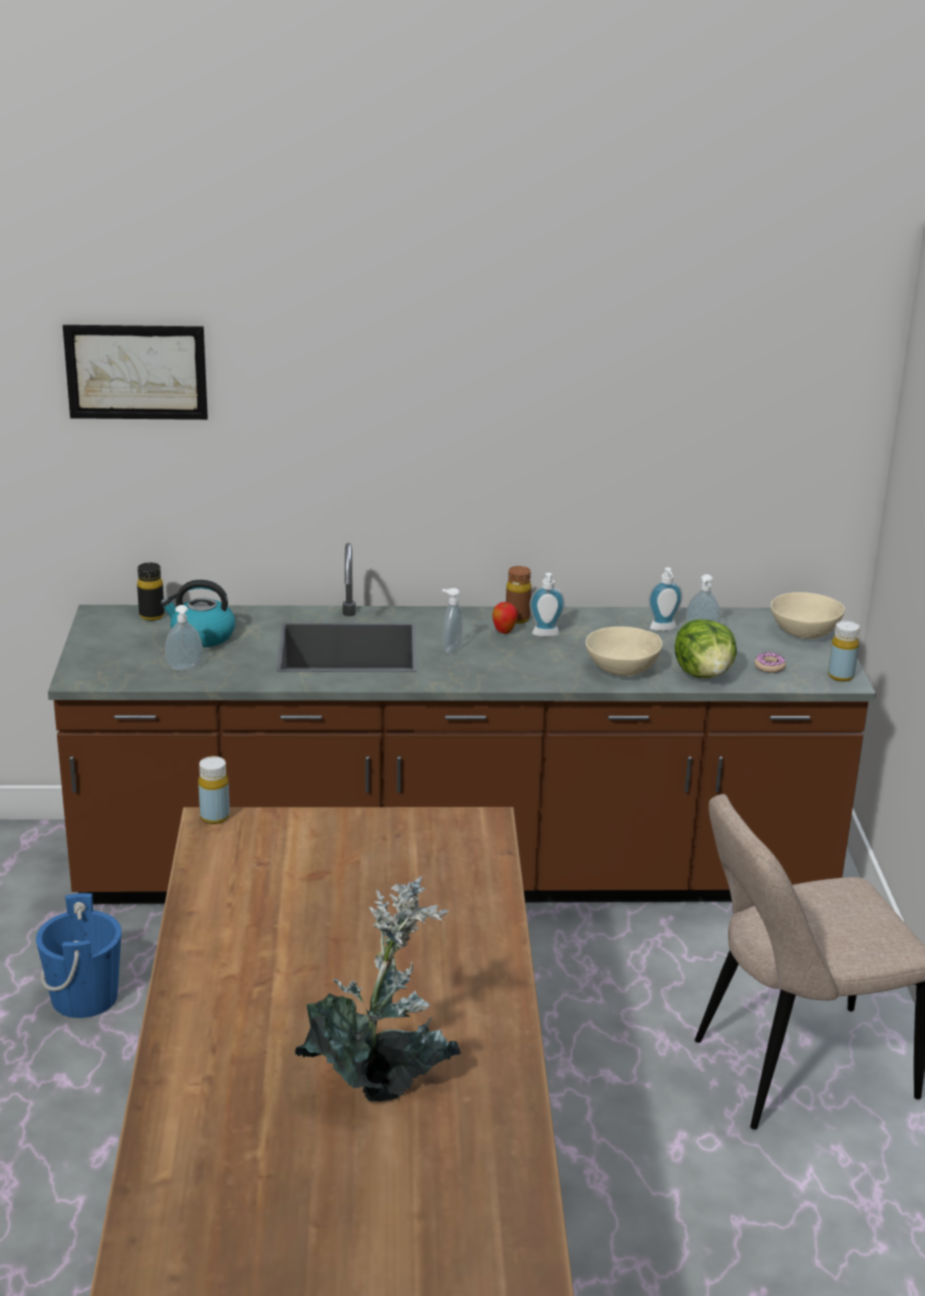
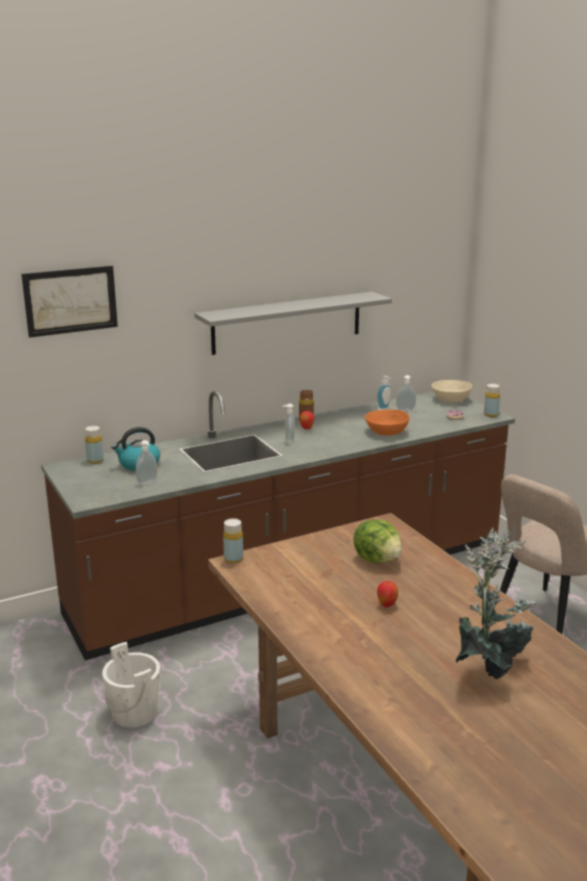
camera: 25 degrees left, 5 degrees down
(84, 997) = (134, 712): blue bucket -> white bucket
(152, 616) = (95, 461): black bottle -> yellow bottle
(345, 948) = (387, 605): none -> apple
(506, 449) = (287, 322): none -> grey shelf
(545, 635) = (330, 426): soap dispenser -> none
(621, 668) = (386, 432): beige bowl -> orange bowl
(704, 674) = (428, 426): lettuce -> lettuce (378, 559)

